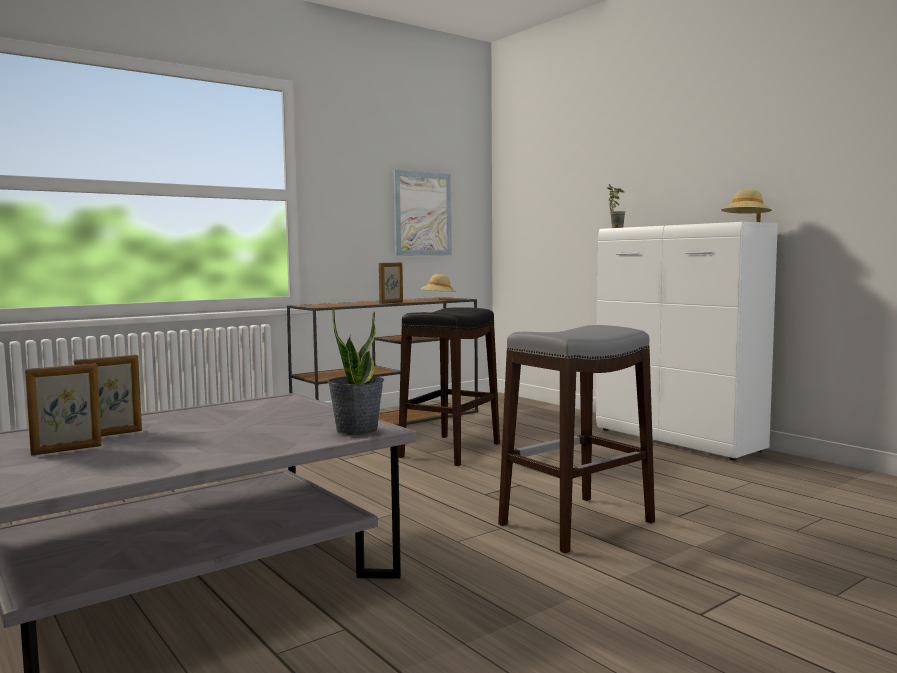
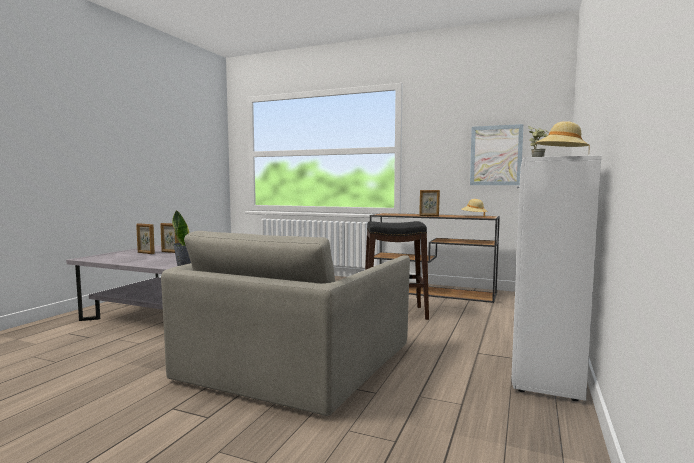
camera: 60 degrees right, 0 degrees up
(576, 523) = (294, 360): grey stool -> grey armchair

